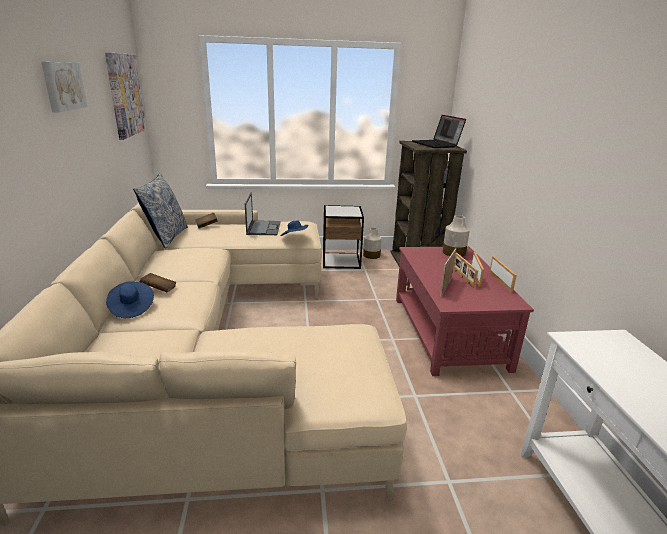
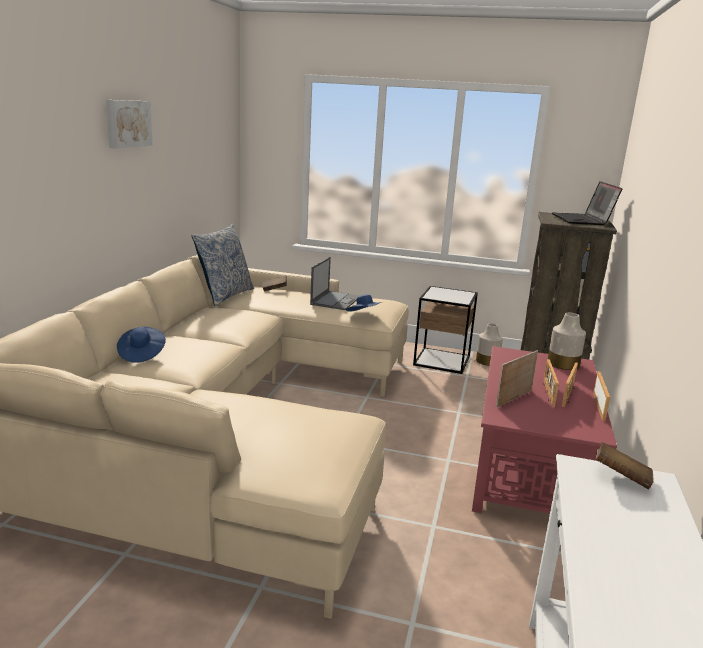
camera: 20 degrees right, 5 degrees down
(125, 95) = (211, 136): picture -> none
(159, 290) = (178, 342): brown book -> brown book (621, 478)

